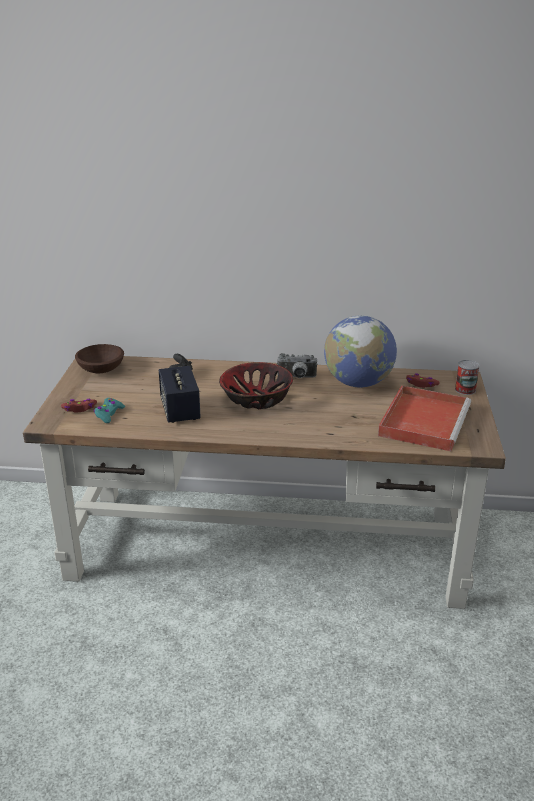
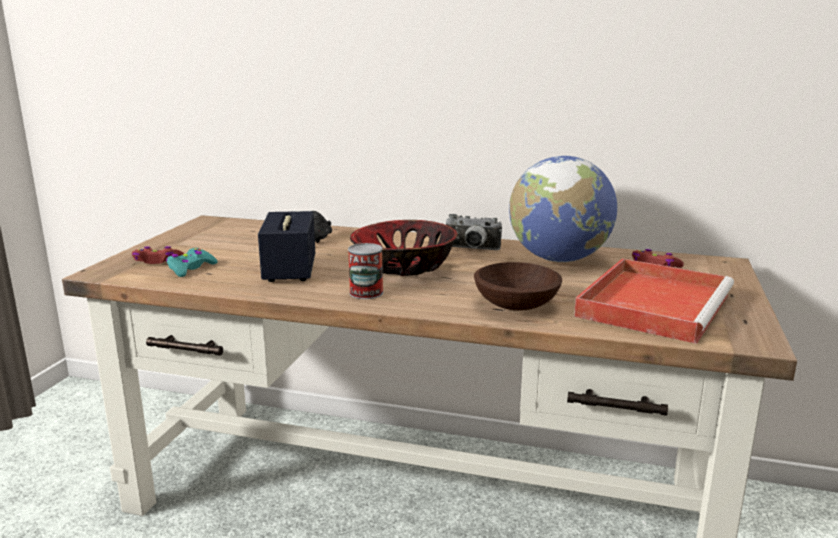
camera: 10 degrees right, 10 degrees down
(102, 369) = (218, 229): brown bowl -> brown bowl (517, 305)
(465, 390) = (724, 275): can -> can (366, 293)

